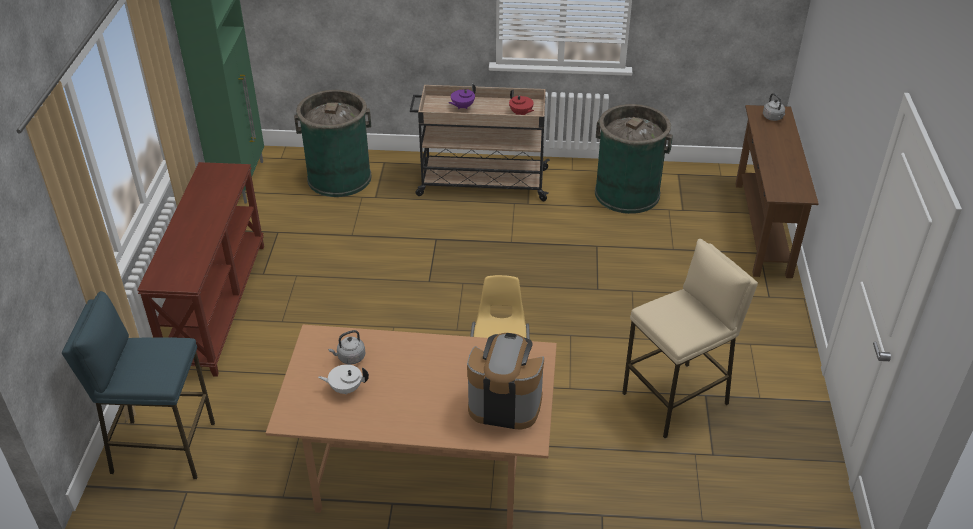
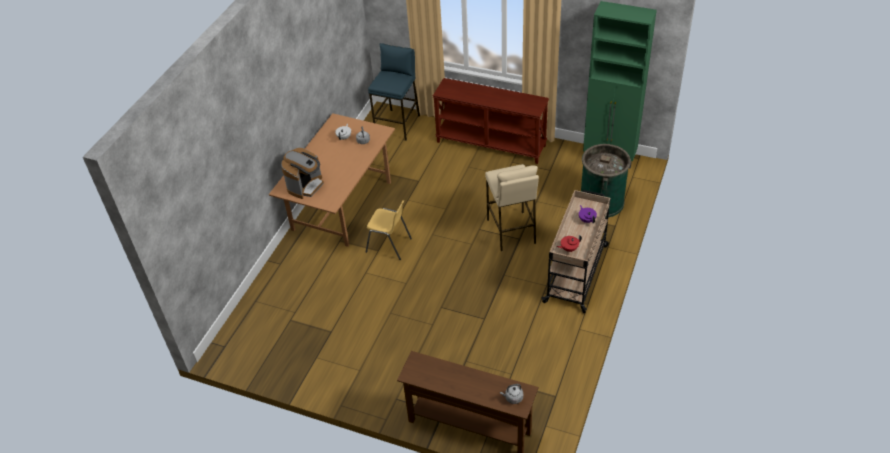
camera: 110 degrees right, 5 degrees up
(627, 193) = (539, 354): green trash can -> none
(676, 399) = (334, 317): beige stool -> beige stool (511, 231)

